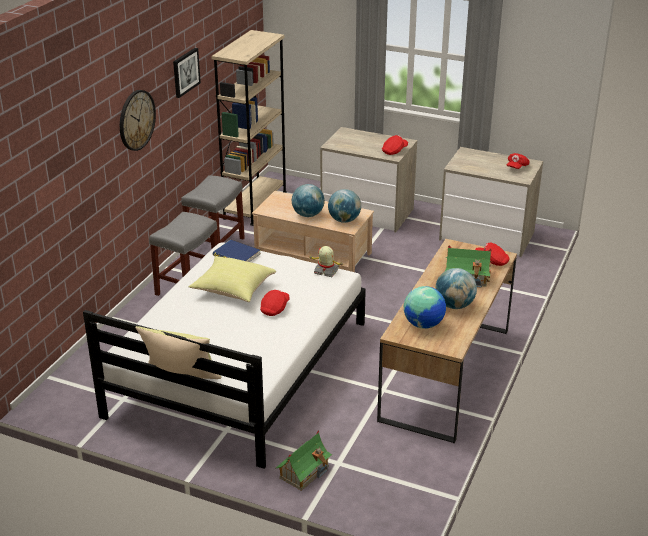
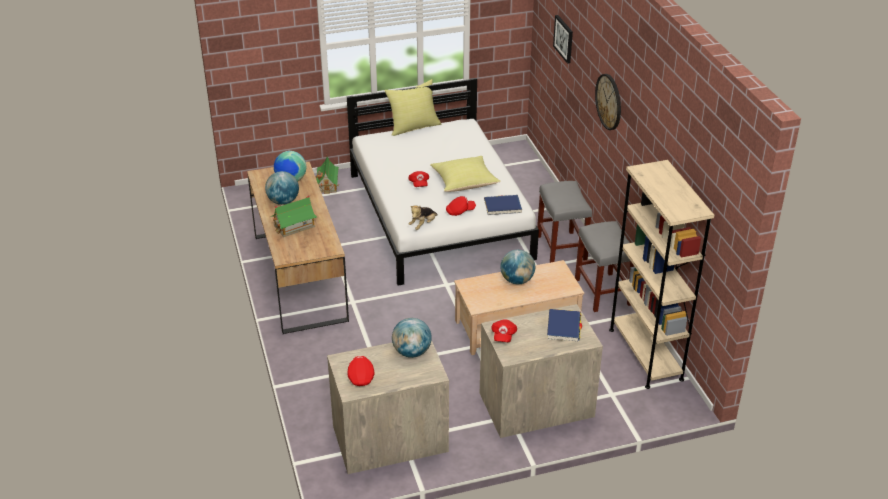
camera: 140 degrees right, 5 degrees up
(185, 72) = (650, 135): picture -> picture (564, 38)
(326, 271) = (423, 225): toy robot -> plush toy
(344, 220) = (480, 290): globe -> globe (411, 352)
(349, 141) = (563, 327): none -> blue book
(491, 261) = (288, 249): red cap -> red cap (460, 211)

